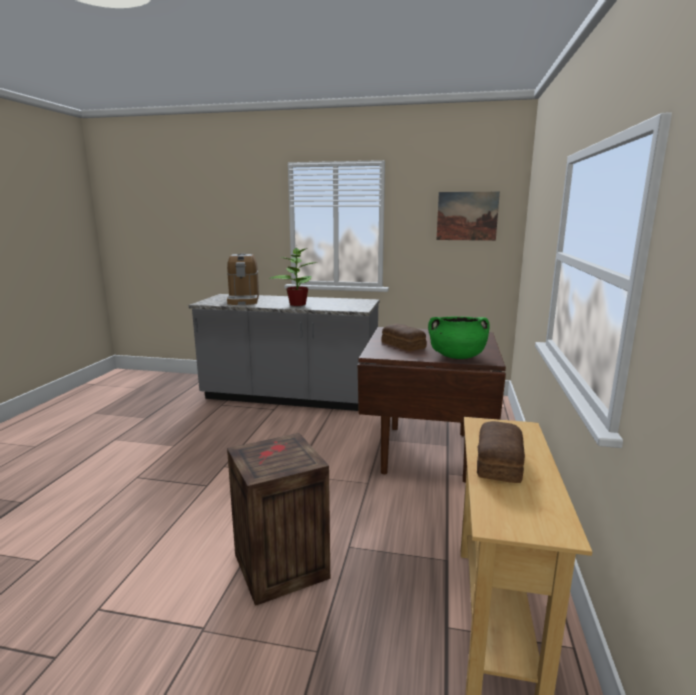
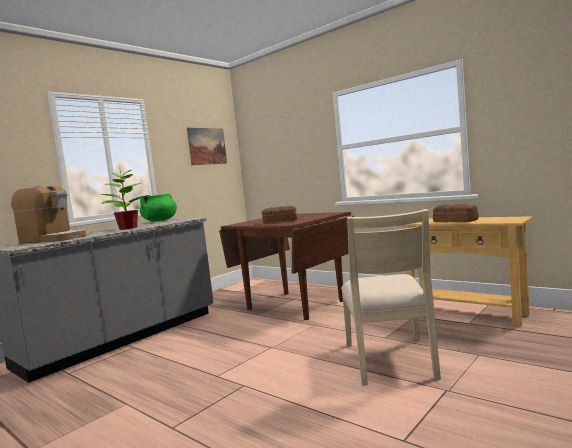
camera: 60 degrees left, 10 degrees down
(279, 565) = (391, 360): crate -> beige chair
(457, 356) = (321, 215): green cooking pot -> green cooking pot (160, 221)

